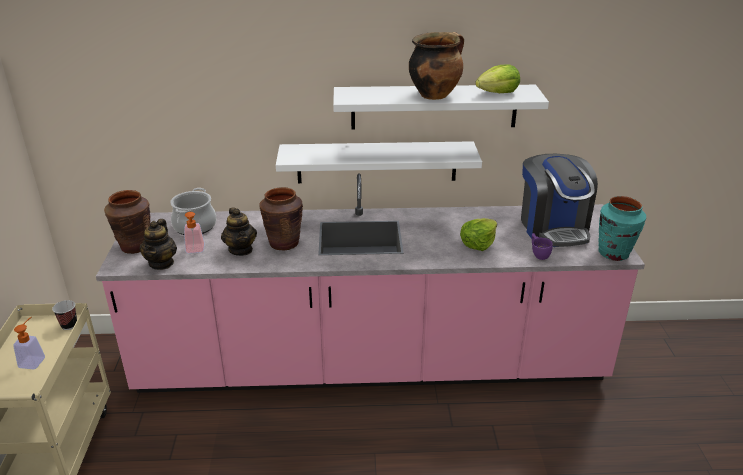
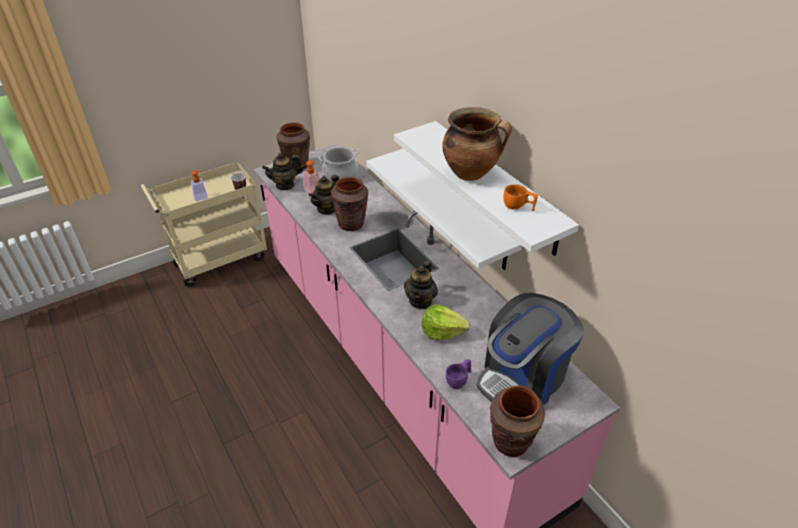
camera: 60 degrees right, 10 degrees up
(432, 241) = (420, 301): none -> teapot
(498, 93) = (518, 207): lettuce -> orange cup
(614, 253) = (510, 442): turquoise vase -> brown vase

